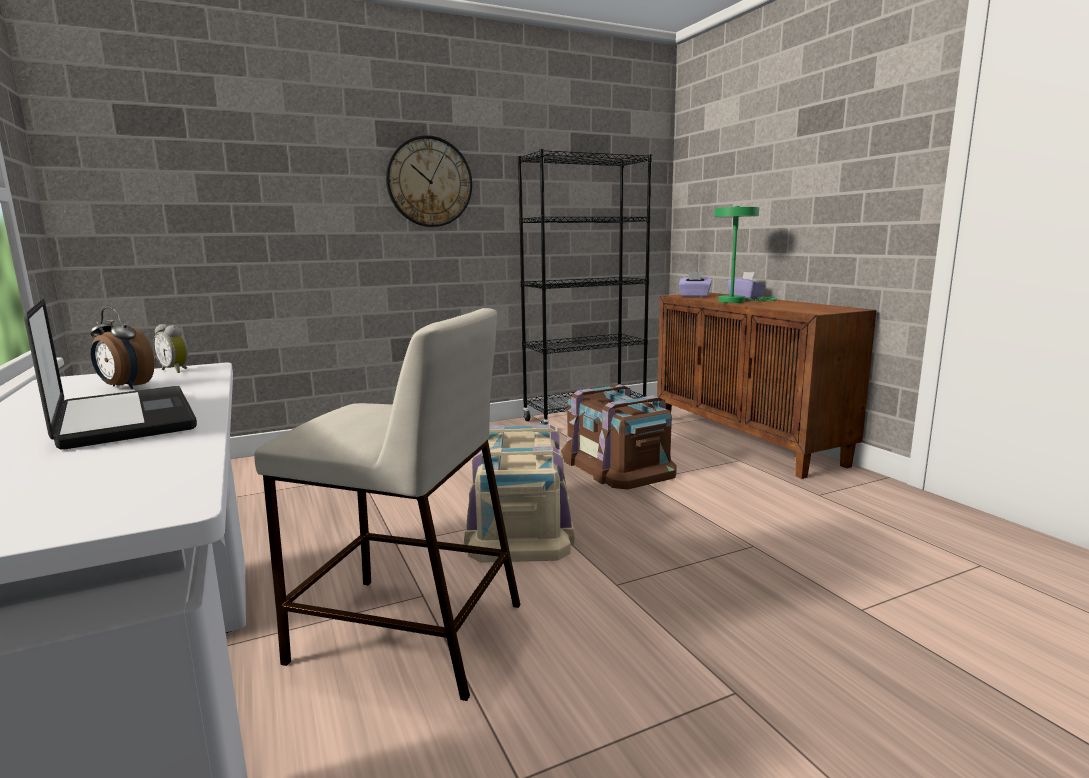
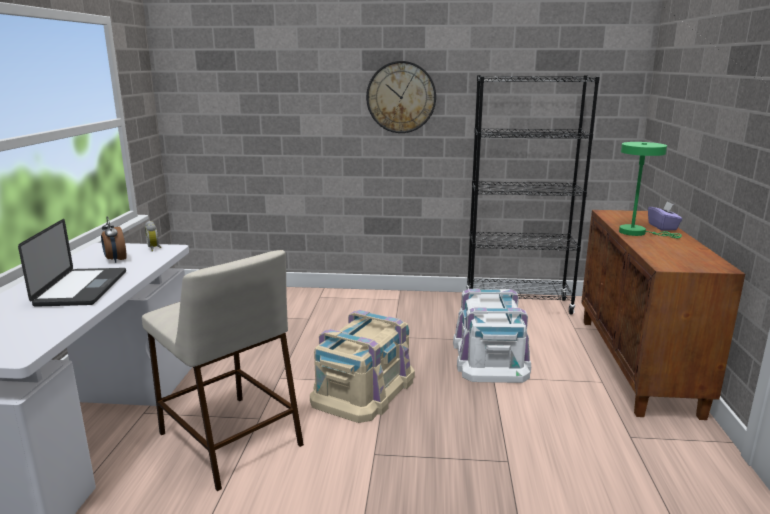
camera: 30 degrees right, 5 degrees up
(617, 465) = (490, 357): brown storage box -> white storage box
(694, 296) = (620, 216): purple tissue box -> none

